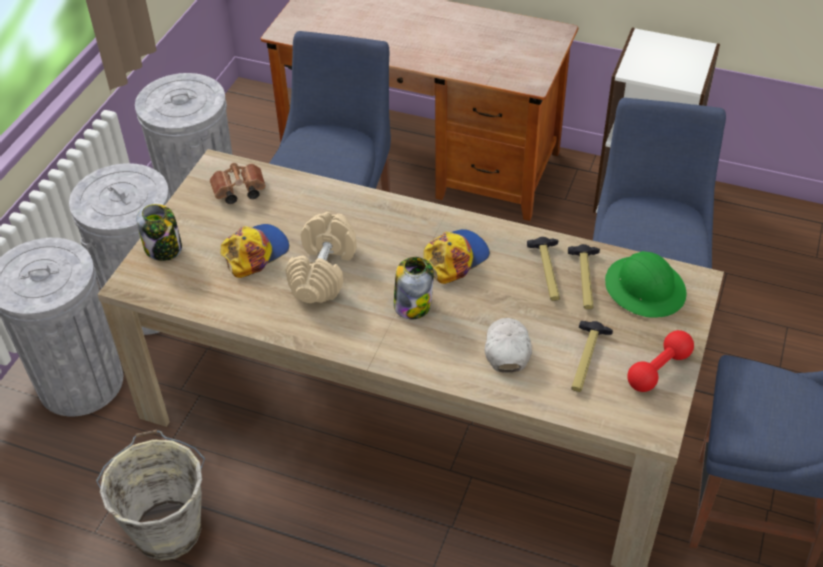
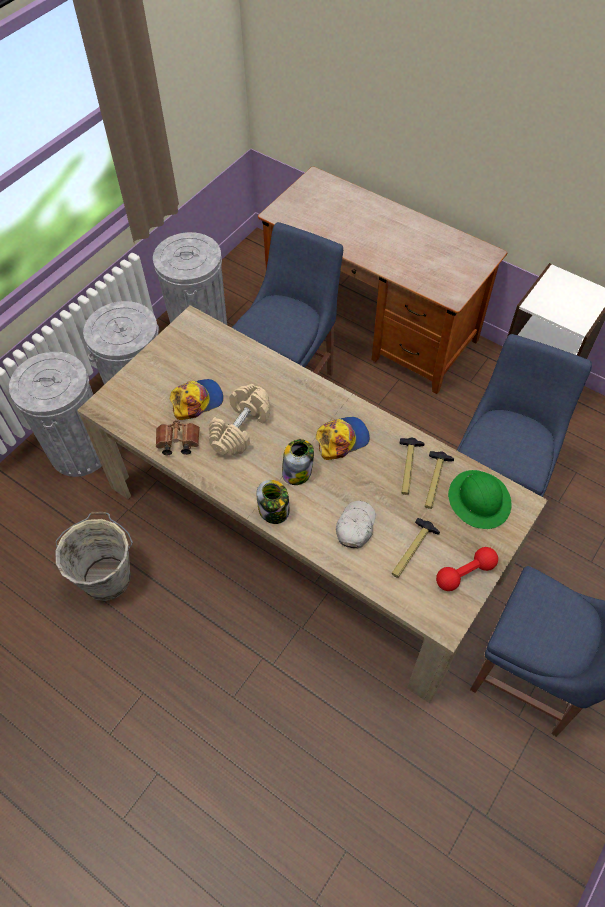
camera: 15 degrees right, 10 degrees up
(164, 248) = (133, 383): jar -> jar (274, 511)
(238, 192) = (200, 346): brown binoculars -> brown binoculars (177, 443)

